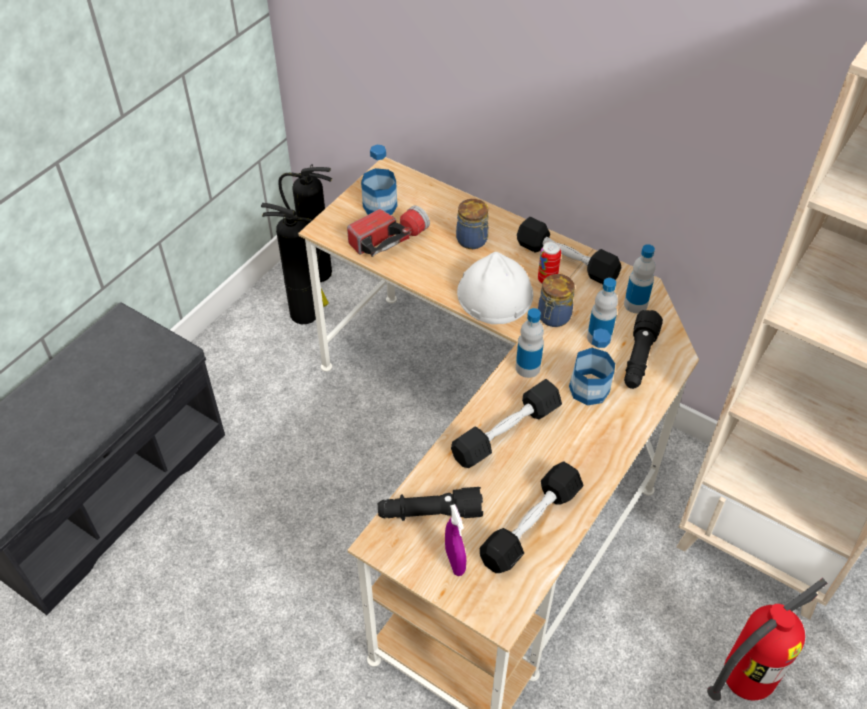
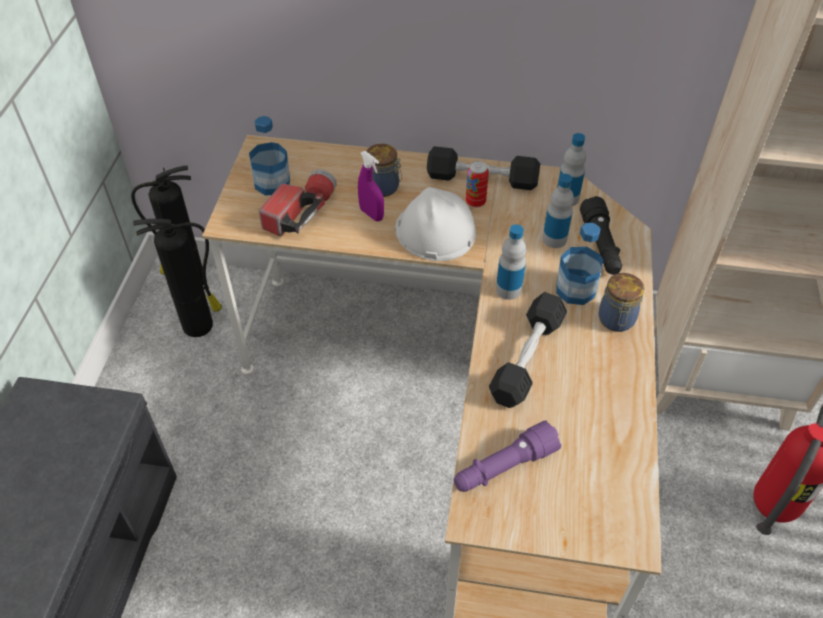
camera: 25 degrees left, 0 degrees up
(429, 513) = (504, 467): black flashlight -> purple flashlight
(455, 561) = (557, 505): purple spray bottle -> purple spray bottle (371, 214)
(531, 525) = (605, 439): black dumbbell -> none
(553, 317) = (502, 234): jar -> jar (616, 321)

